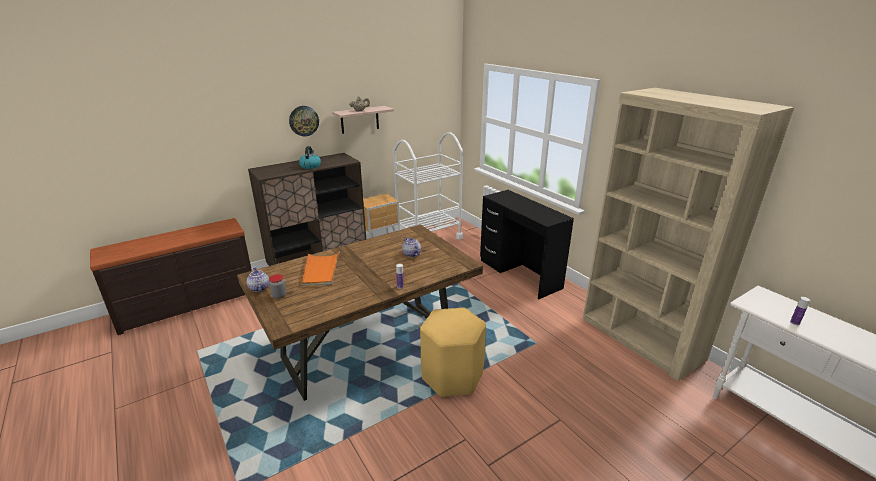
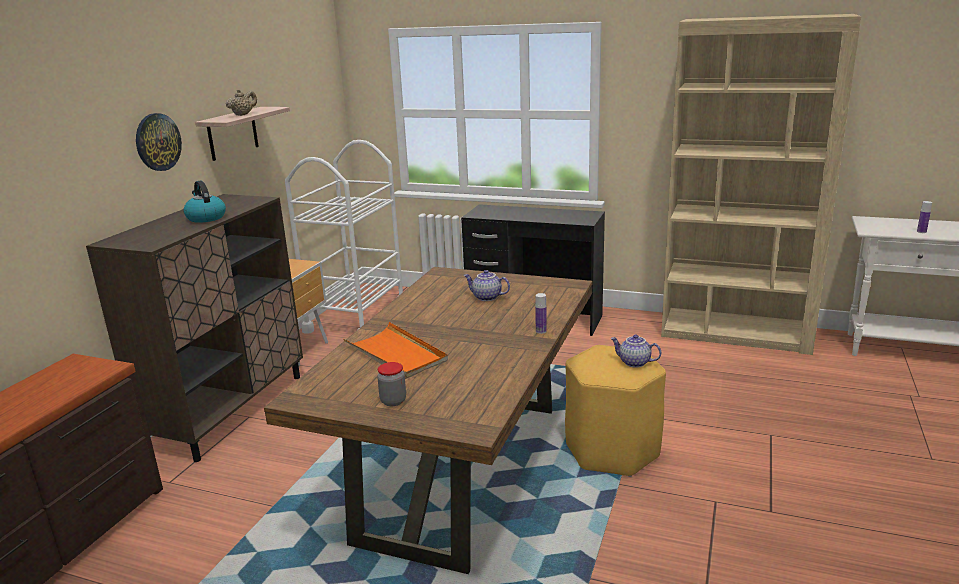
camera: 35 degrees left, 5 degrees down
(258, 288) = (340, 407): teapot -> teapot (634, 363)

